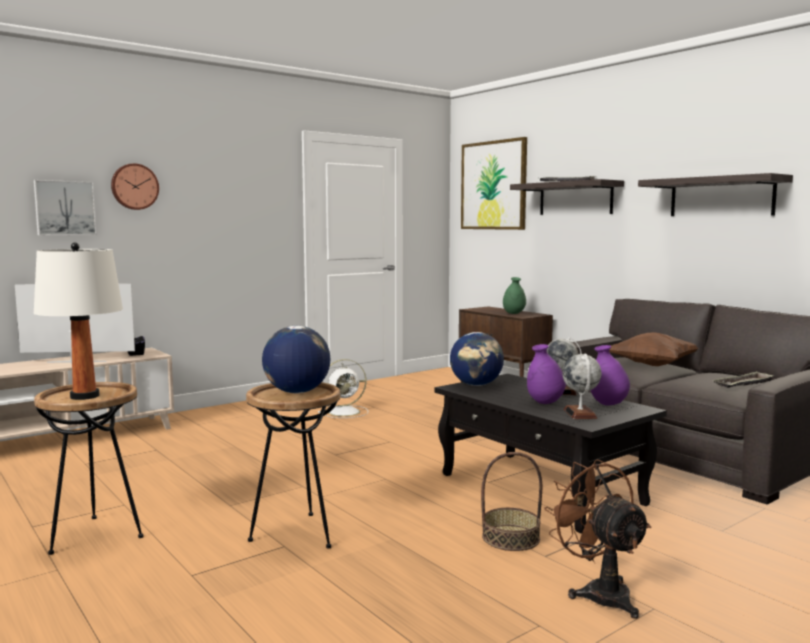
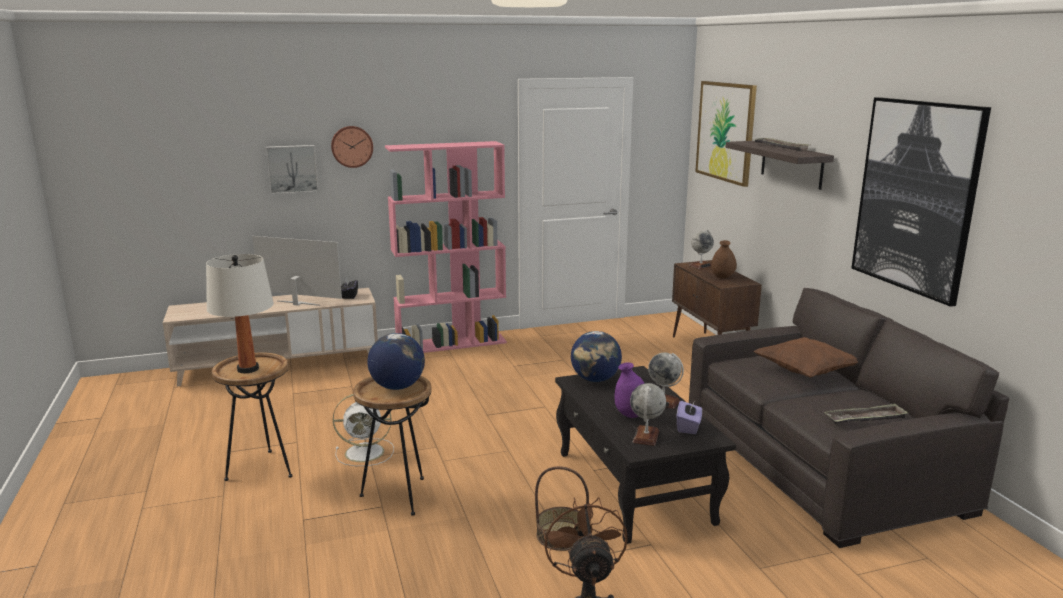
camera: 20 degrees right, 10 degrees up
(245, 406) = (452, 343): none -> pink bookcase
(345, 412) = (533, 362): white fan -> white fan (366, 452)
(484, 309) = (700, 265): none -> globe
(514, 313) = (722, 277): green vase -> brown vase
(608, 404) = (688, 427): purple vase -> purple tissue box
(721, 197) = (916, 197): shelf -> picture

